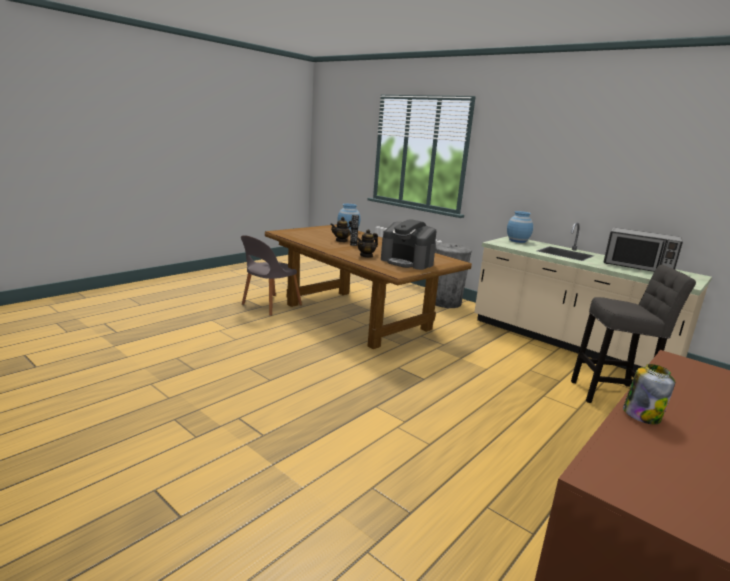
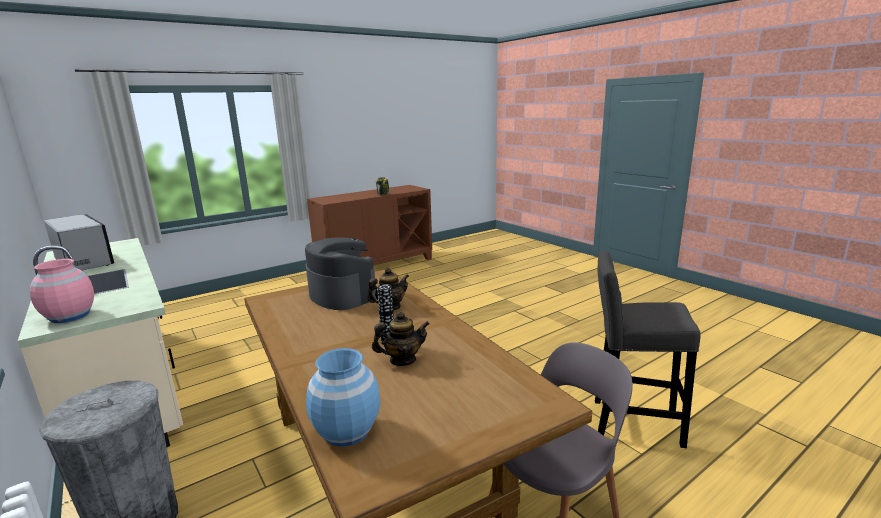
camera: 165 degrees left, 0 degrees up
(517, 240) = (69, 316): blue vase -> pink vase
(613, 394) = (220, 326): grey stool -> grey stool (630, 422)

